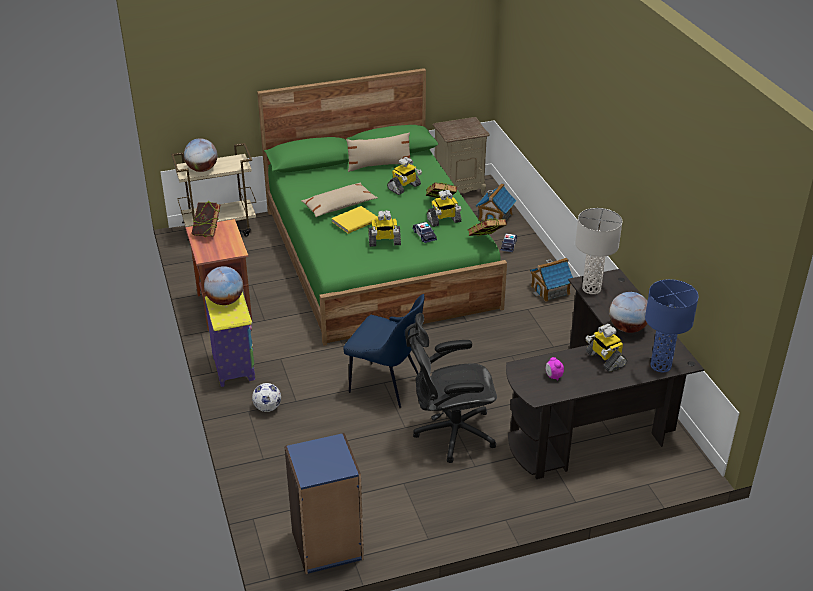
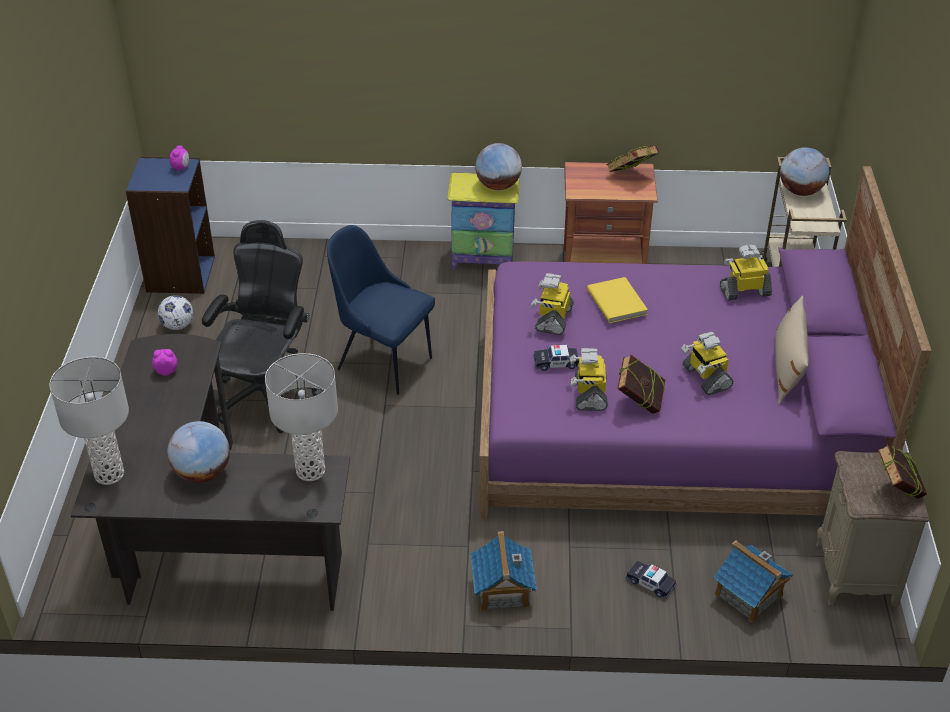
camera: 110 degrees right, 5 degrees up
(267, 408) = (399, 271): football -> football (177, 326)
(306, 451) = (181, 168): none -> alarm clock
(339, 206) = (671, 301): beige pillow -> none
(378, 257) = (669, 423): green bed -> purple bed
(386, 385) = (383, 364): blue chair -> blue chair turned 75 degrees clockwise
(486, 241) = (514, 422): book -> book (896, 491)
(604, 359) = (161, 426): toy robot -> toy robot (744, 291)
(661, 366) = (109, 474): blue table lamp -> white table lamp

